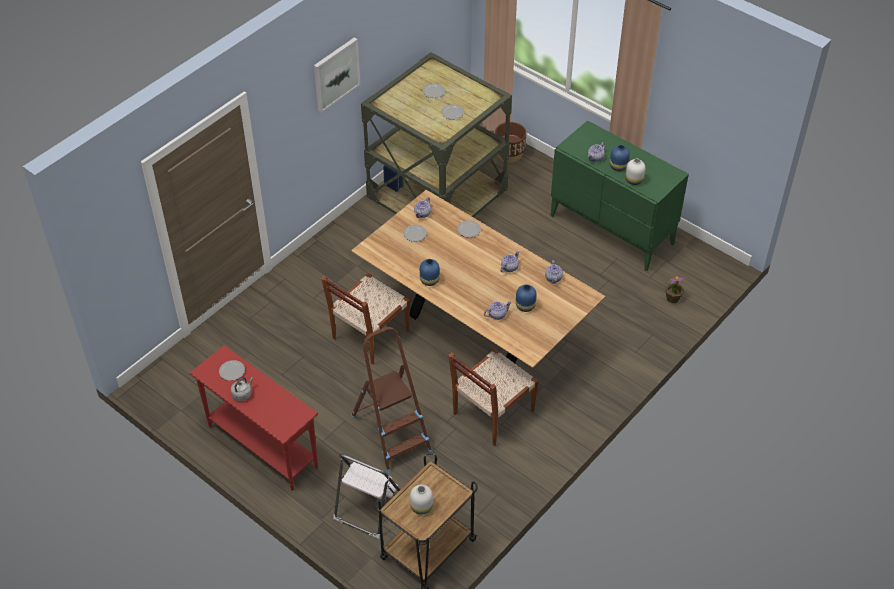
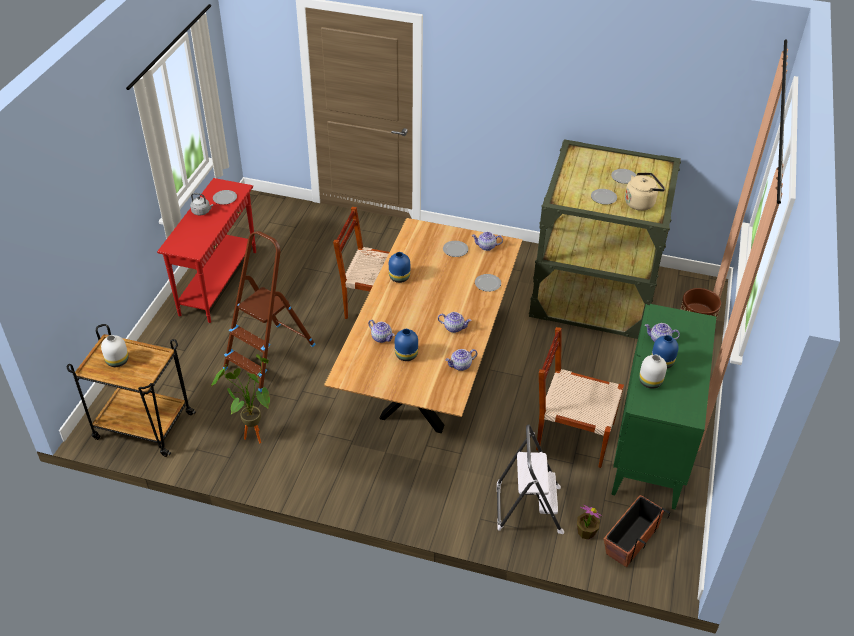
camera: 65 degrees right, 5 degrees down
(336, 74) = (540, 83): picture -> none
(367, 509) = (176, 370): white step ladder -> white step ladder (525, 507)
(472, 96) = (641, 203): none -> beige kettle
(479, 470) = (252, 434): none -> potted plant
(491, 414) = (328, 421): chair -> chair (573, 435)
(689, 277) = (631, 539): none -> planter

